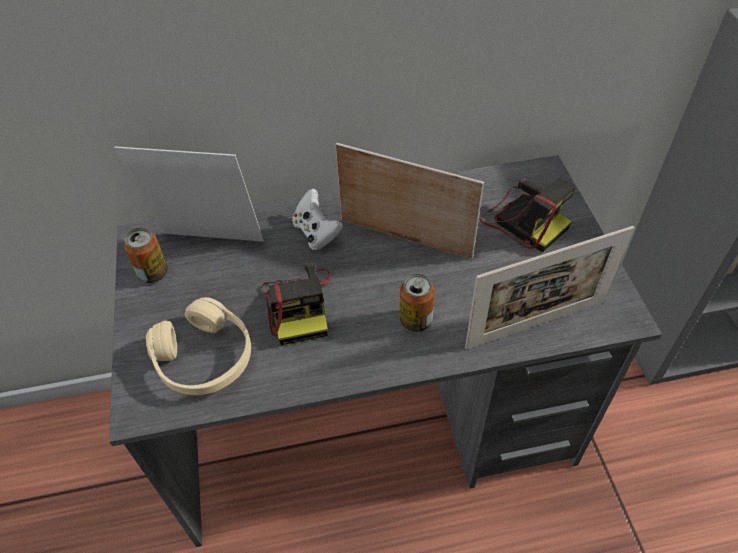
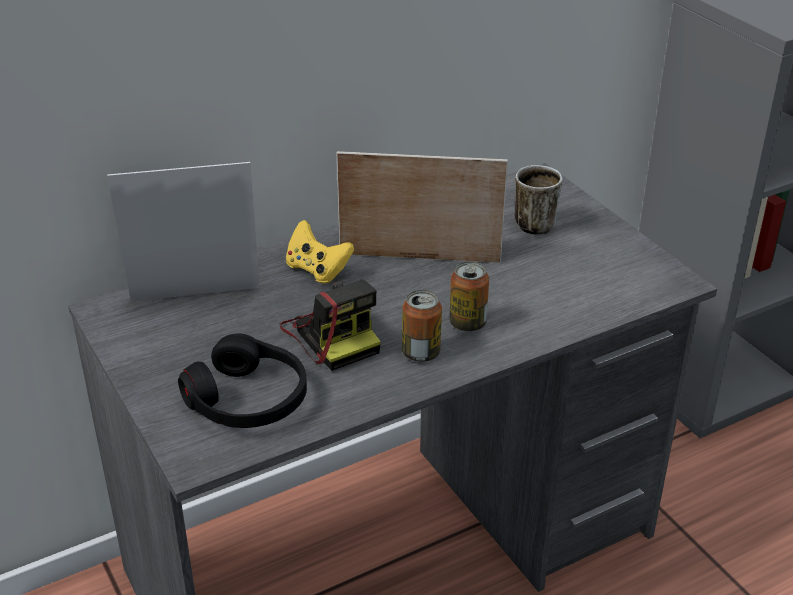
camera: 20 degrees left, 15 degrees down
(153, 273) = (141, 338): can -> can (421, 353)
(204, 357) = (248, 399): beige headphones -> black headphones
(316, 233) = (317, 270): white game controller -> yellow game controller
(523, 220) = (537, 222): camera -> mug
(536, 324) = (592, 303): picture frame -> none

